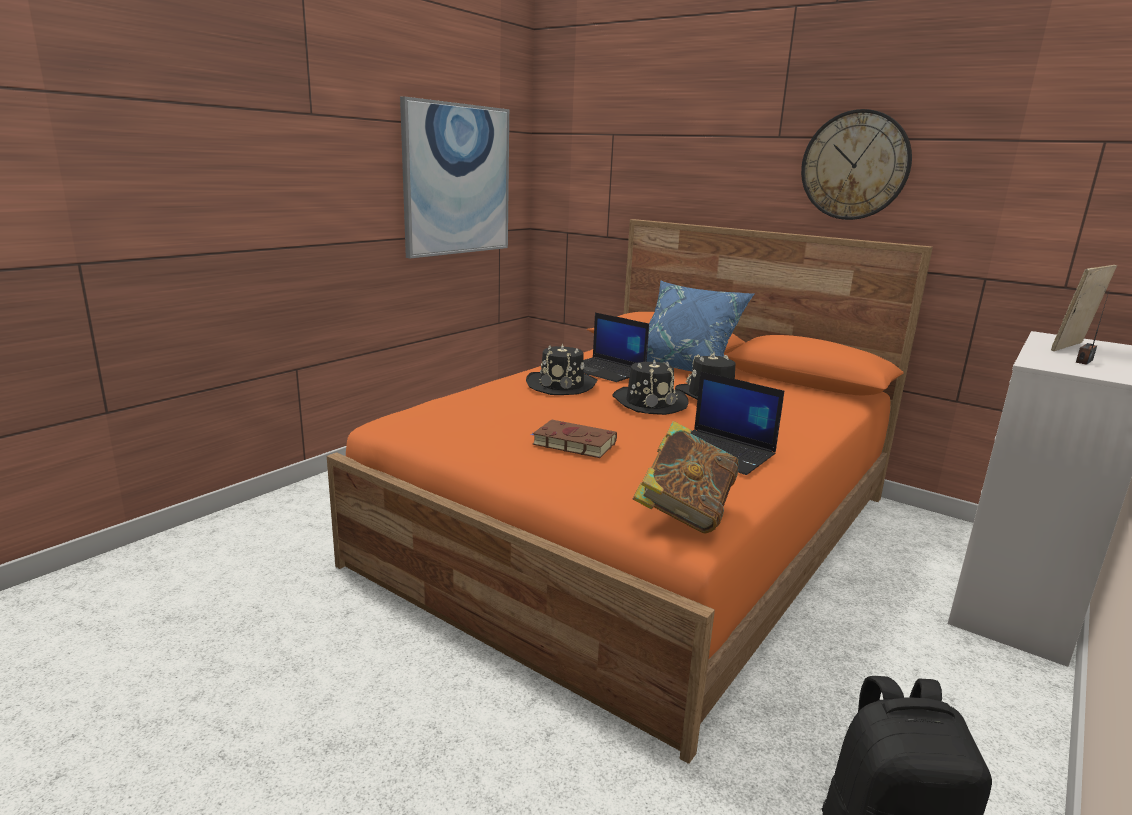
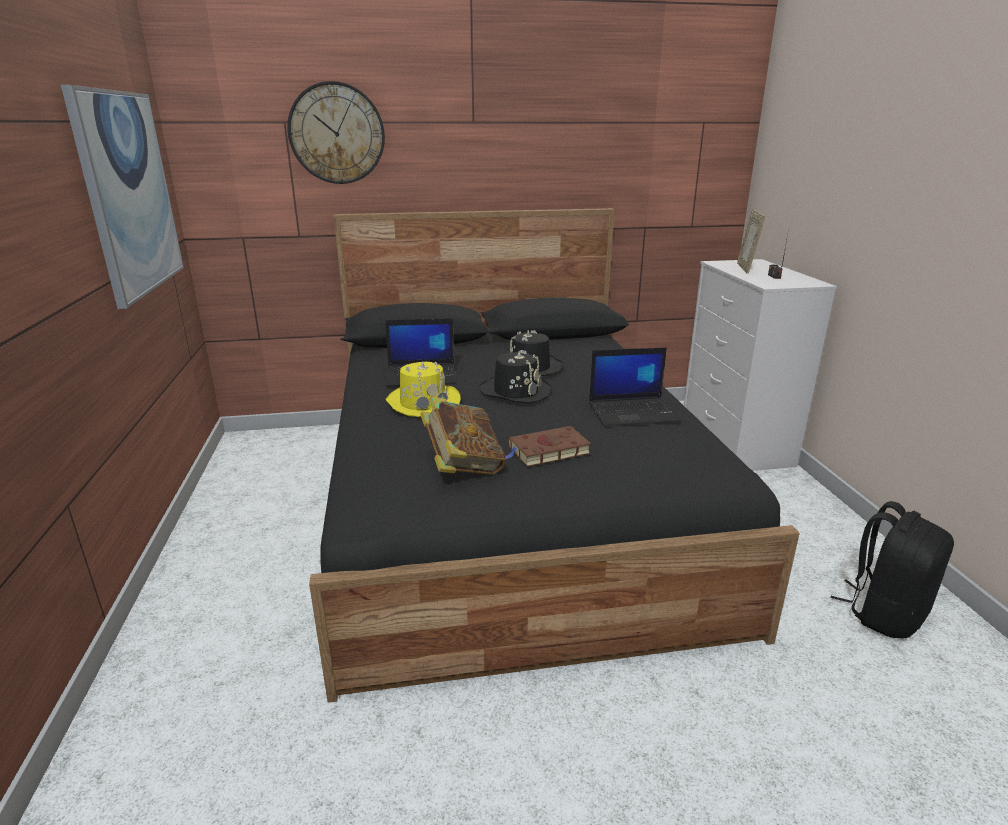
camera: 45 degrees left, 5 degrees up
(562, 385) = (423, 402): black hat -> yellow hat
(643, 528) = (510, 504): orange bed -> black bed
(684, 513) = (711, 468): book -> book (463, 466)
(685, 367) = (463, 350): blue pillow -> none
(855, 165) = (544, 146): wall clock -> wall clock (337, 133)

